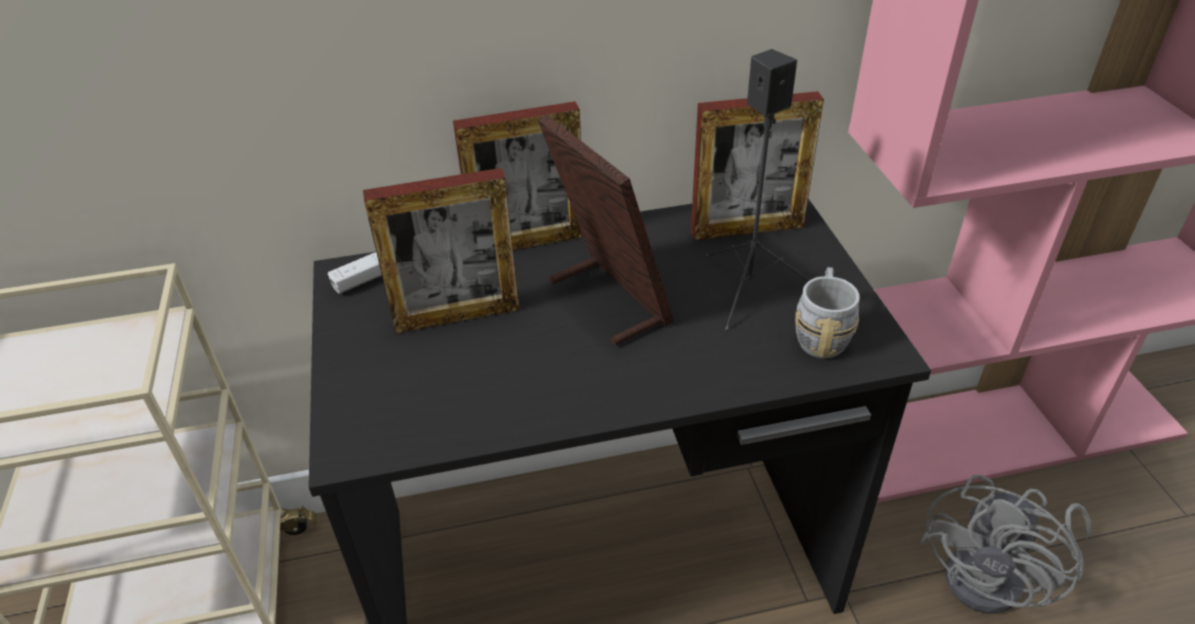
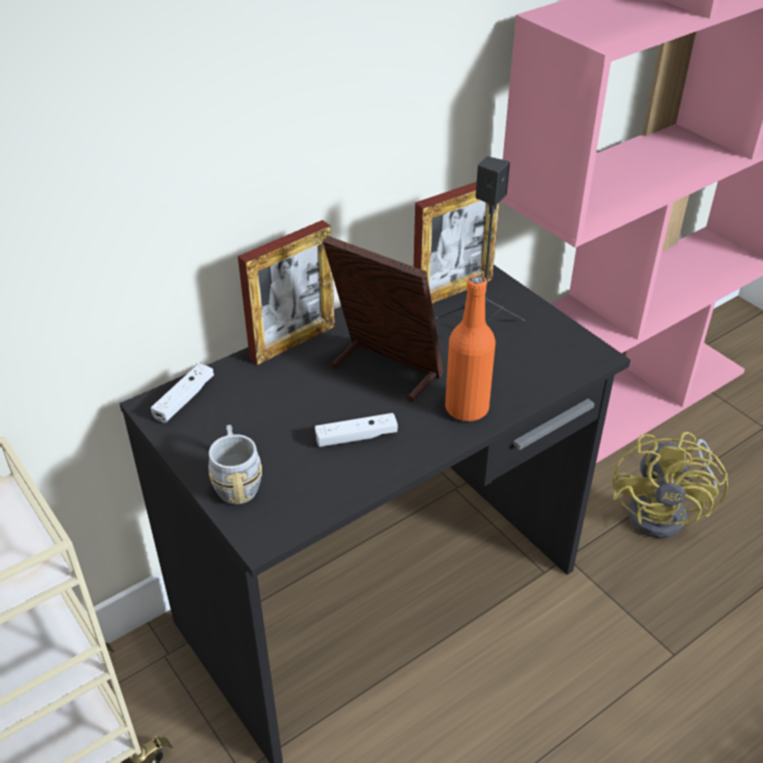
camera: 25 degrees left, 0 degrees up
(457, 316) = (276, 413): picture frame -> none
(525, 368) = (356, 437): none -> white game controller
(676, 372) = (466, 408): none -> orange bottle
(821, 333) = (548, 353): grey mug -> grey mug (237, 481)
(998, 581) = (666, 513): grey fan -> yellow fan

